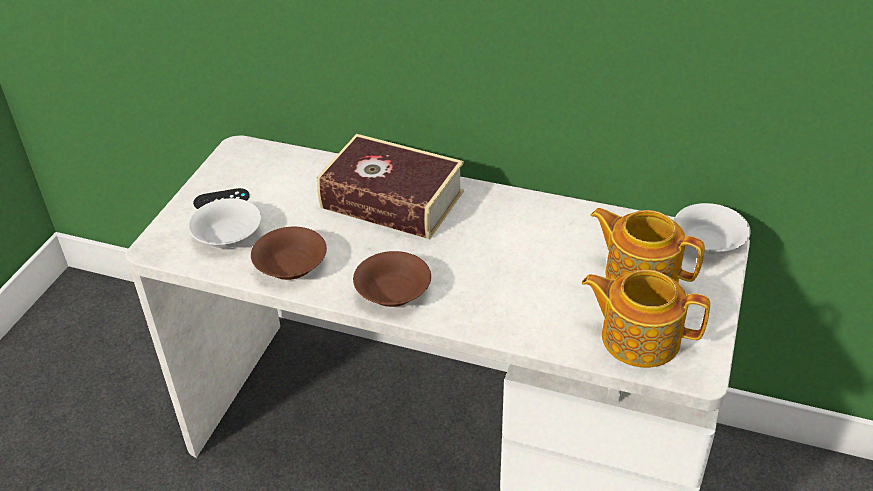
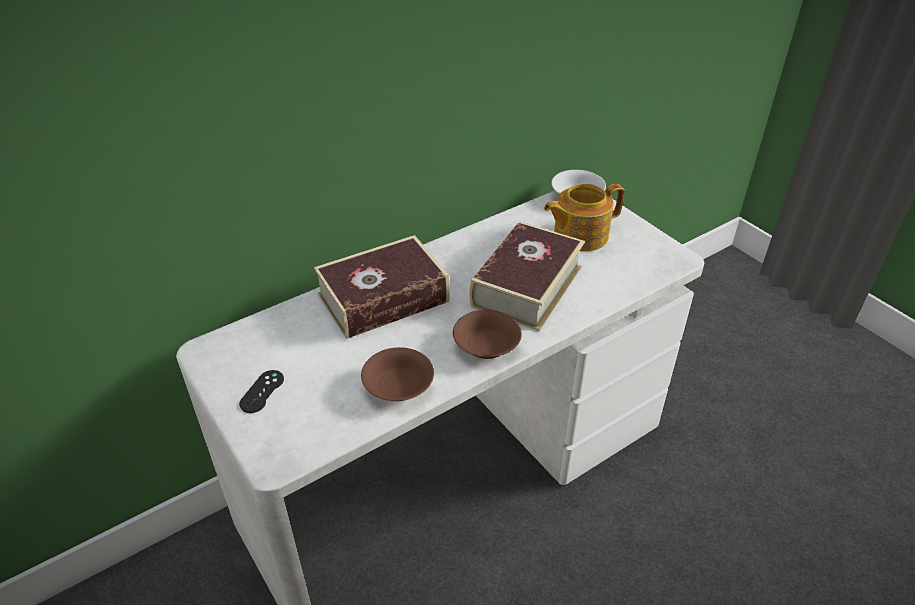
camera: 55 degrees left, 0 degrees up
(227, 236) = (316, 409): white bowl -> none
(508, 277) = (526, 286): none -> book
(638, 337) = (632, 264): teapot -> none

